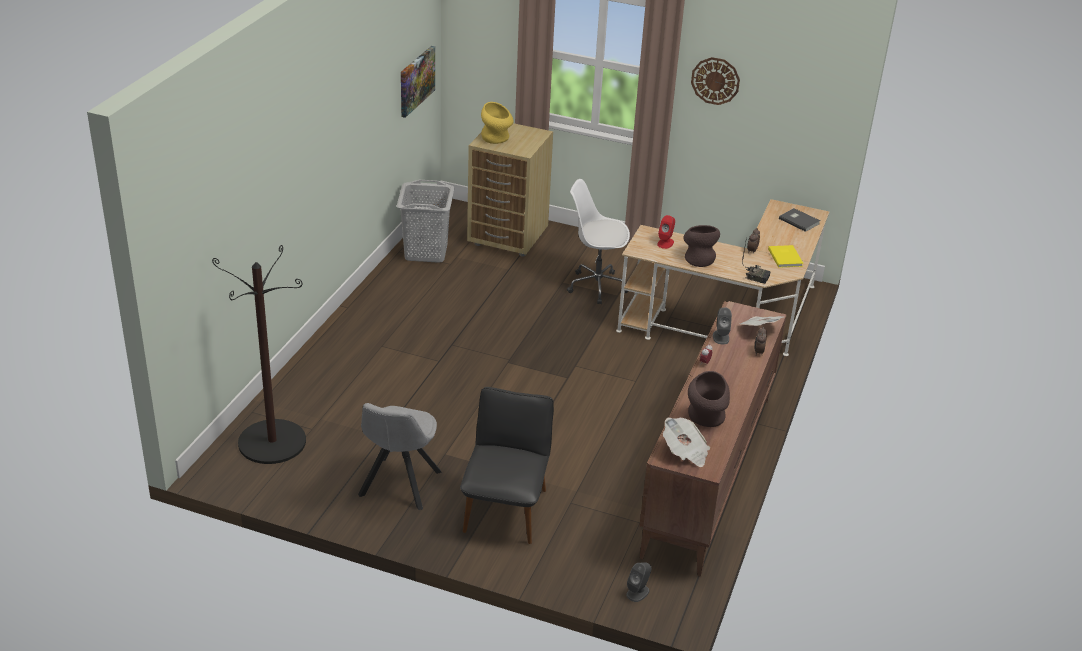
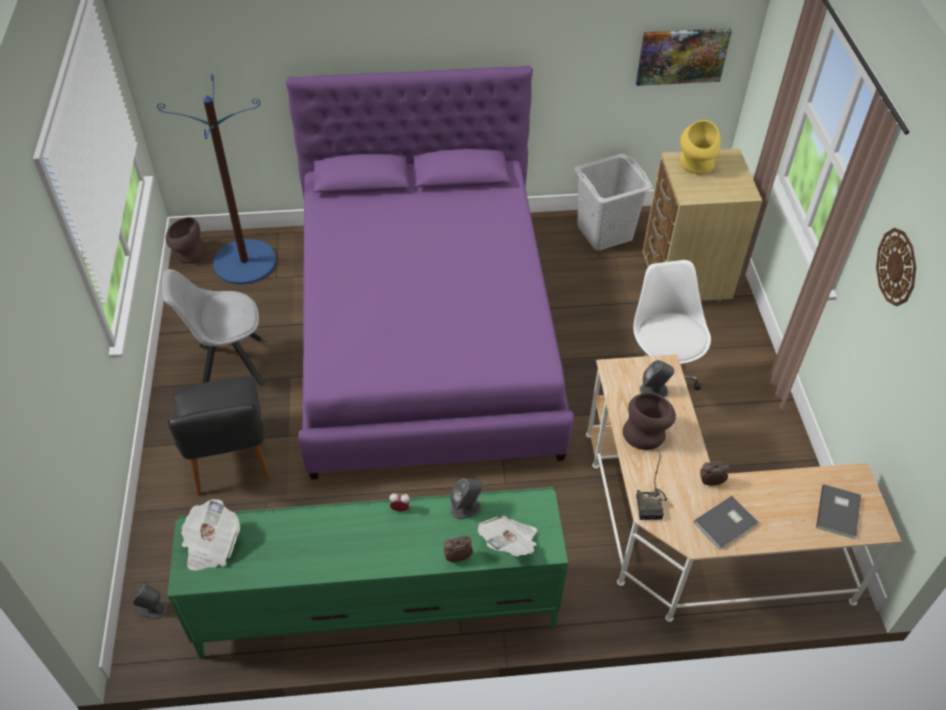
camera: 65 degrees right, 15 degrees up
(272, 442) = (245, 262): black clothes rack -> blue clothes rack
(458, 369) = (426, 334): none -> purple bed
(505, 510) = (229, 454): black chair -> black chair turned 90 degrees clockwise
(665, 243) = (654, 390): red speaker -> grey speaker
(706, 419) = (285, 545): brown vase -> brown vase (188, 254)
(709, 474) = (377, 611): brown cabinet -> green cabinet
(786, 257) = (727, 524): yellow book -> grey book

